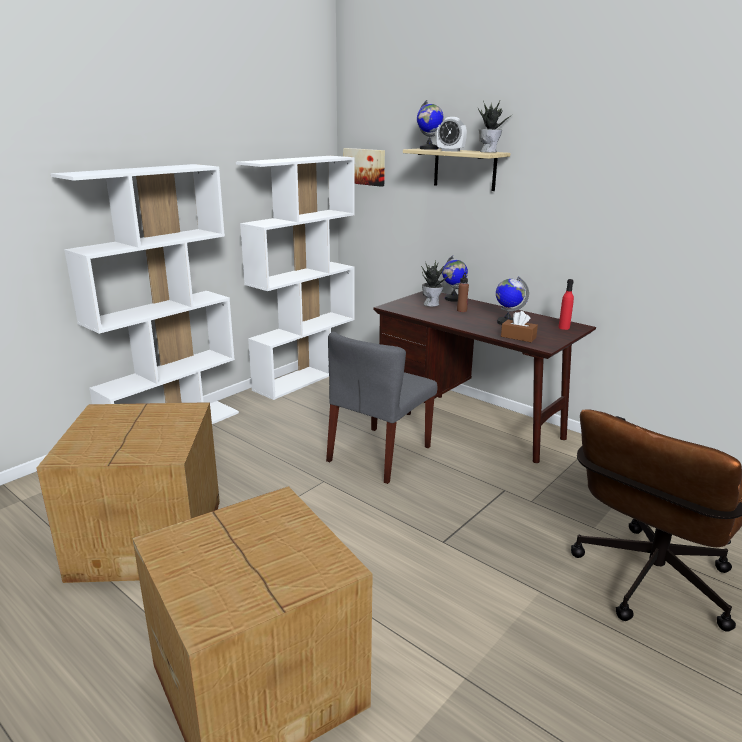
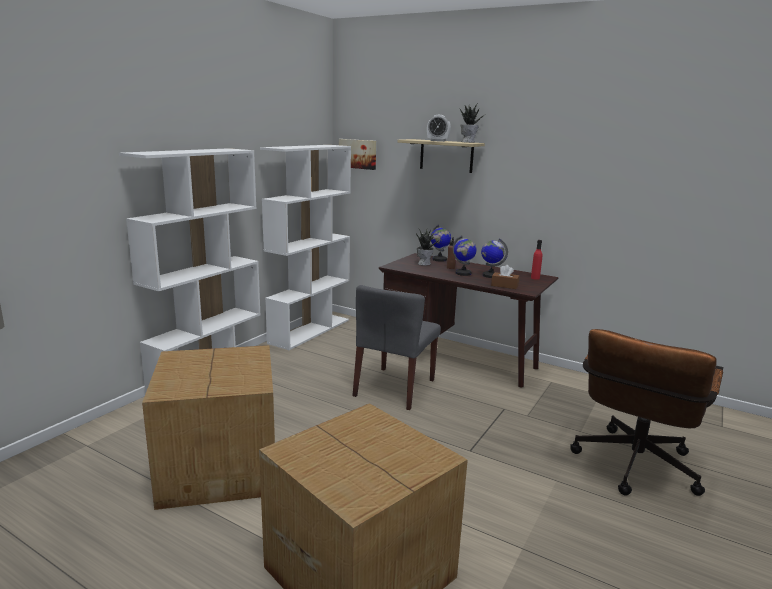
camera: 10 degrees left, 5 degrees down
(429, 149) = (417, 139): globe -> globe (463, 273)

